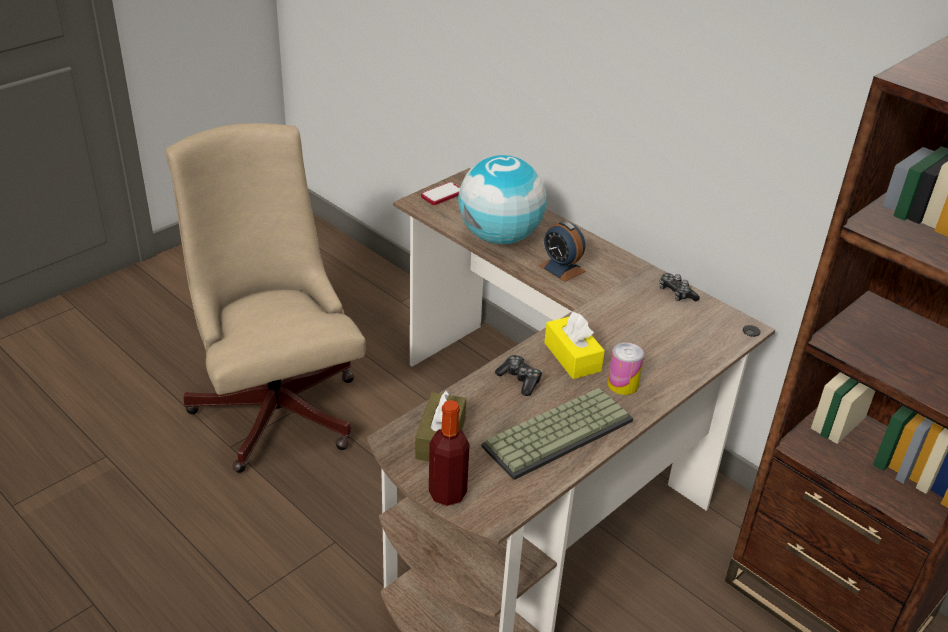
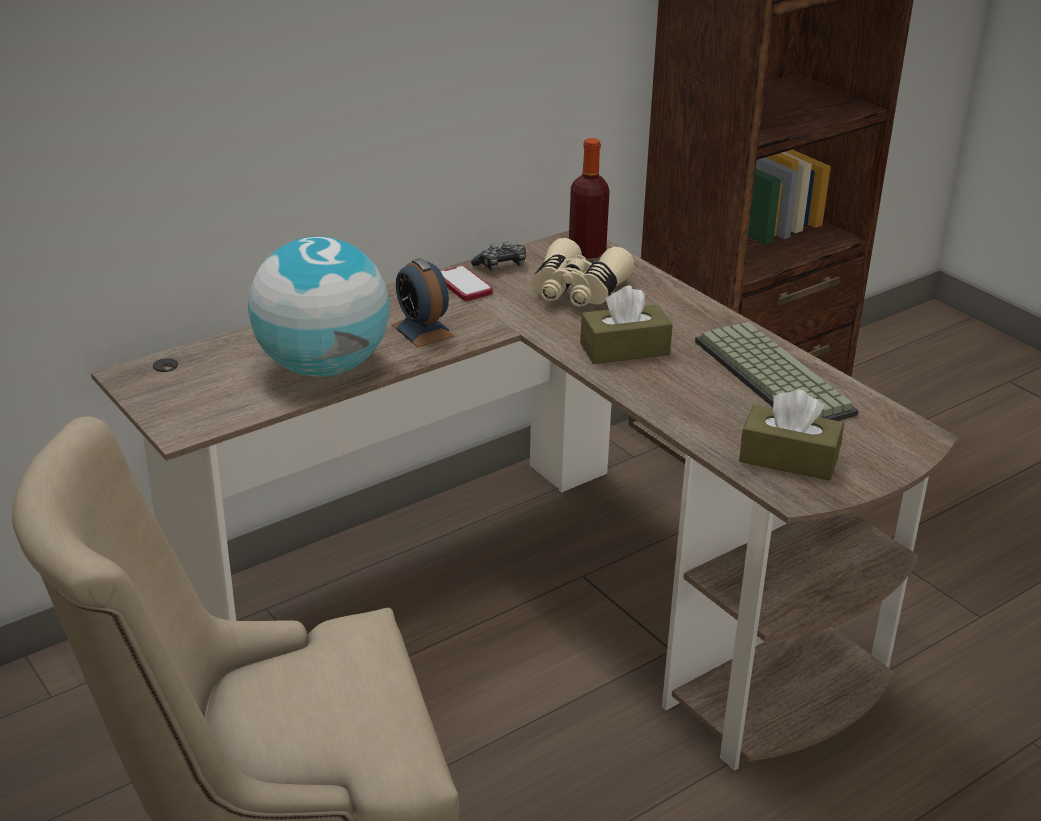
camera: 80 degrees left, 5 degrees down
(442, 195) = (169, 404): phone -> phone (464, 285)
(447, 493) = (888, 462): bottle -> bottle (587, 252)
(520, 380) = (670, 390): game controller -> none
(562, 268) = (422, 330): alarm clock -> alarm clock turned 90 degrees clockwise
(572, 357) = (624, 349): yellow tissue box -> brown tissue box
(622, 384) = (680, 325): can -> none
(653, 331) = (577, 291): none -> beige binoculars

